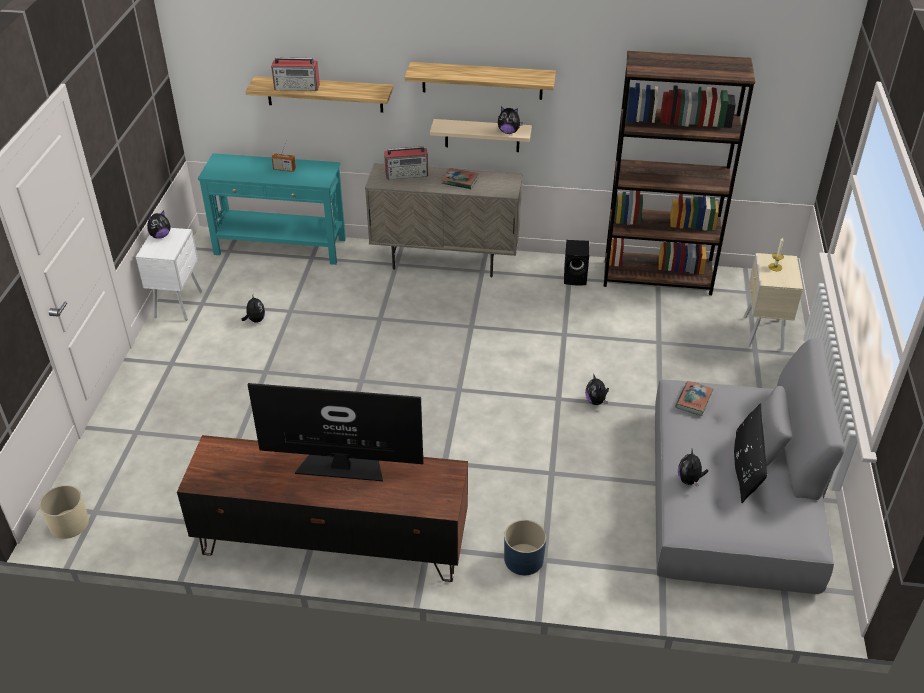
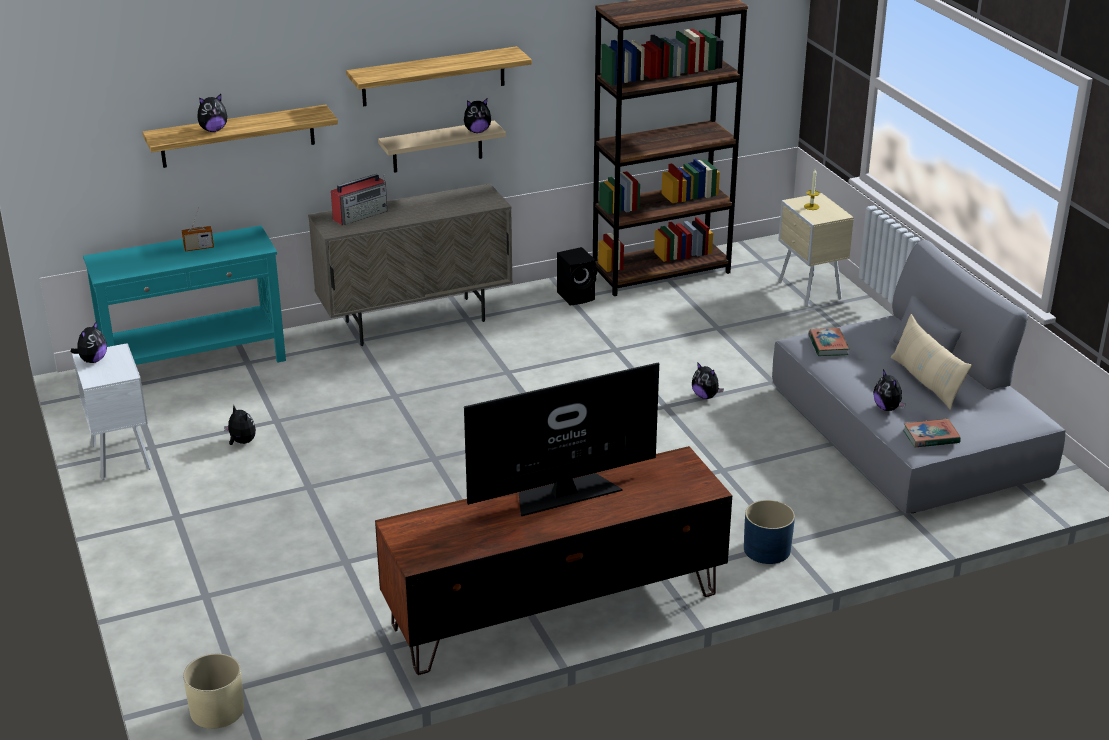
camera: 30 degrees left, 10 degrees down
(297, 87) = (213, 130): radio -> plush toy
(459, 181) = (429, 206): book -> book (931, 437)
(746, 467) = (926, 382): black pillow -> beige pillow

